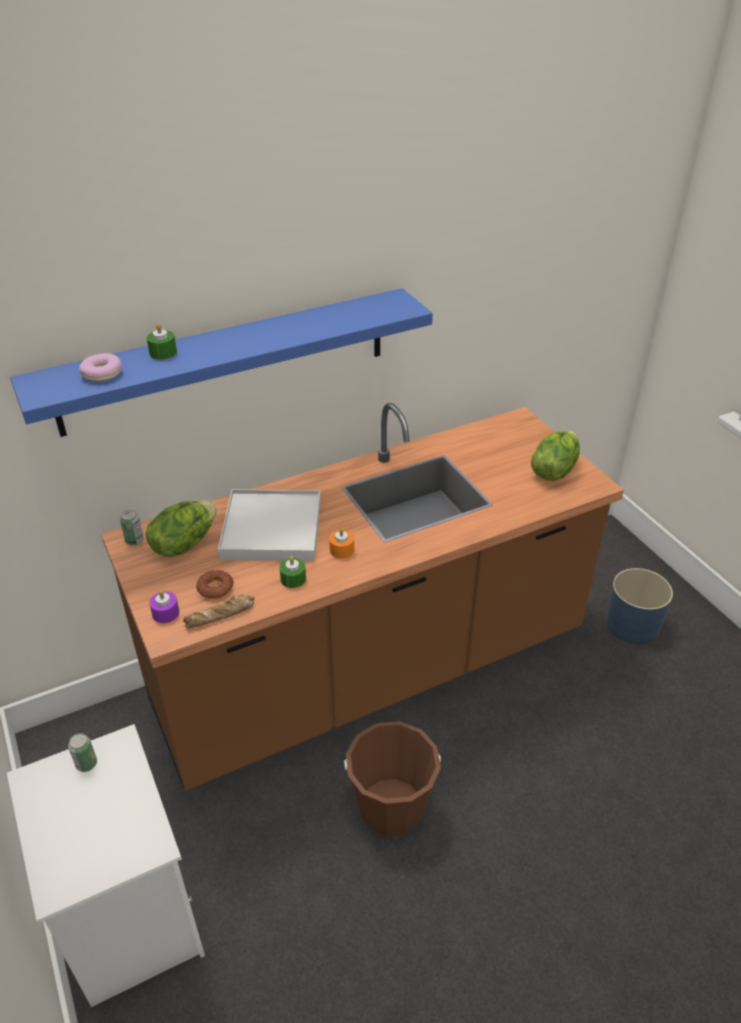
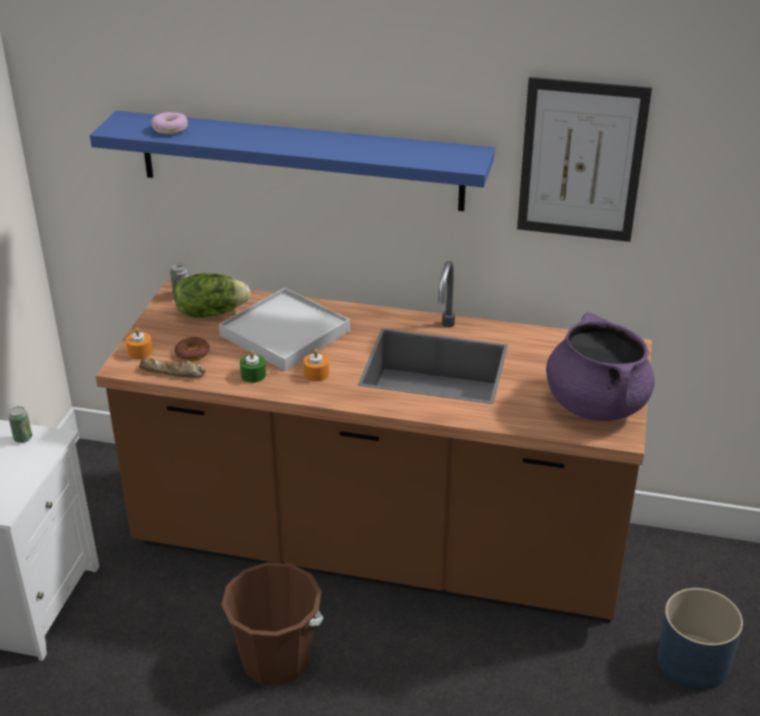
camera: 40 degrees right, 5 degrees down
(163, 352) = (230, 129): green candle -> none
(165, 613) = (140, 352): purple candle -> orange candle
(470, 277) = (581, 161): none -> picture
(553, 470) = (595, 404): lettuce -> purple cooking pot

